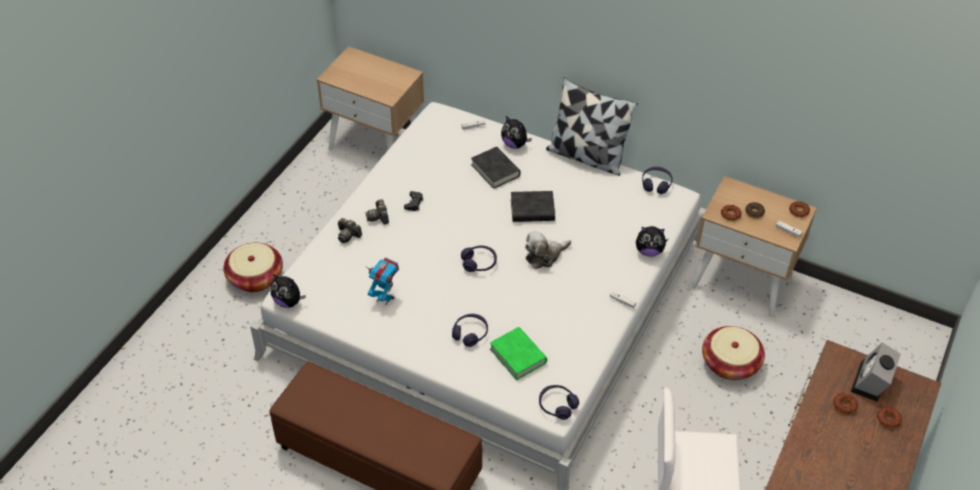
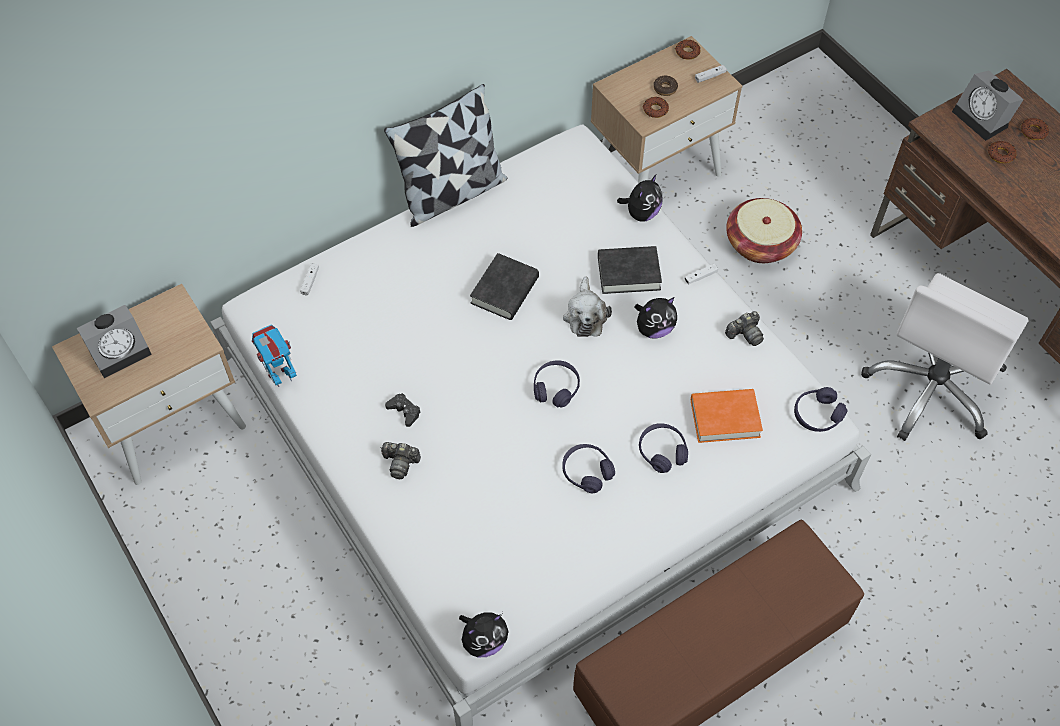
camera: 60 degrees left, 10 degrees up
(255, 278) = (315, 683): basket -> none
(348, 235) = (408, 514): camera -> camera (745, 334)
(363, 71) = (121, 351): none -> alarm clock
(385, 298) = (549, 520): toy robot -> toy robot (281, 376)
(495, 170) = (408, 296): black book -> black book (628, 273)
(514, 144) = (376, 254): plush toy -> plush toy (654, 329)
(518, 356) = (725, 418): green book -> orange book
(656, 184) = (546, 152): purple headphones -> purple headphones (587, 472)

